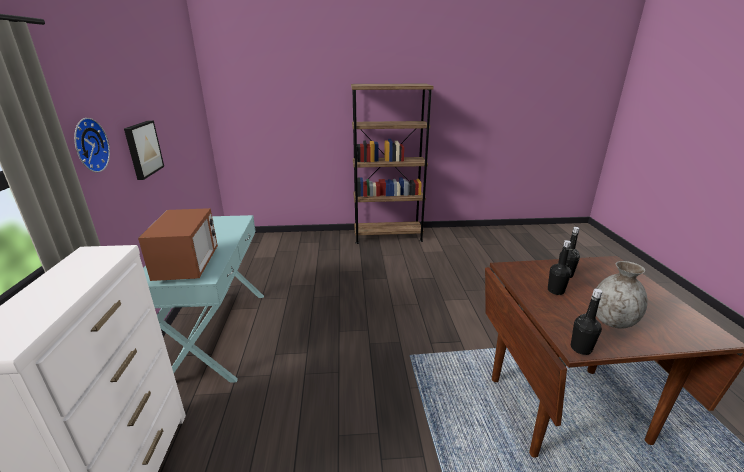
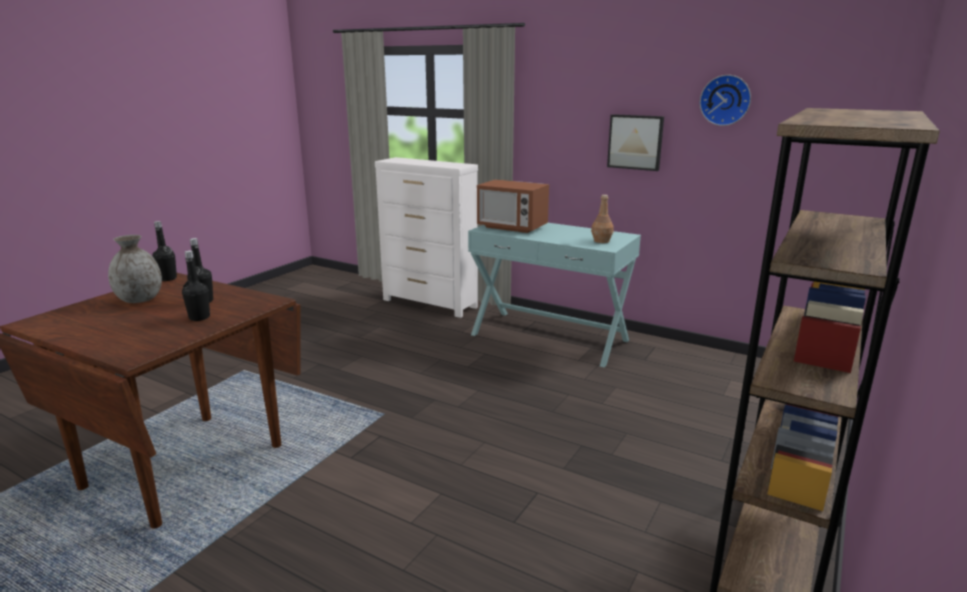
camera: 125 degrees right, 5 degrees down
(88, 145) = (557, 115): wall clock -> wall clock (725, 100)
(222, 223) = (601, 241): none -> brown bottle

